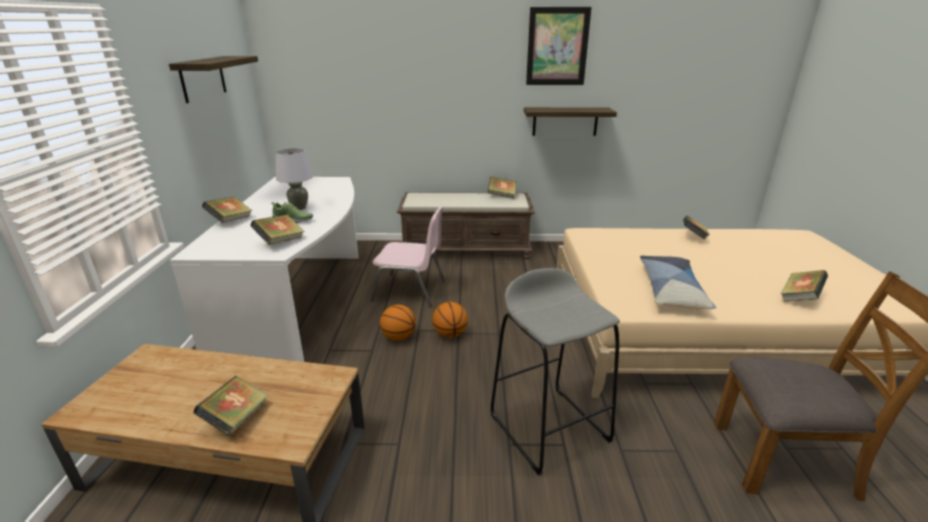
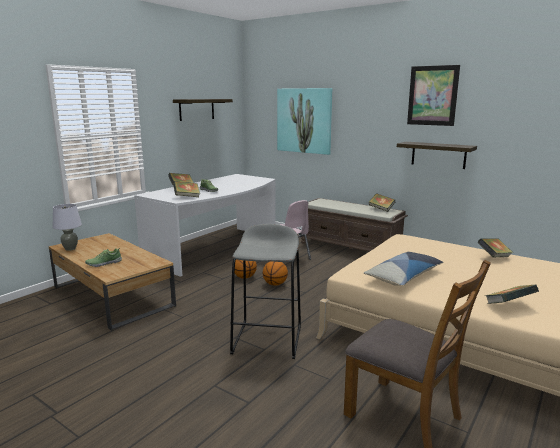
camera: 35 degrees right, 10 degrees down
(236, 419) = (104, 263): book -> shoe
(299, 208) = (221, 187): grey table lamp -> grey table lamp (70, 249)
(371, 85) = (304, 120): none -> picture

